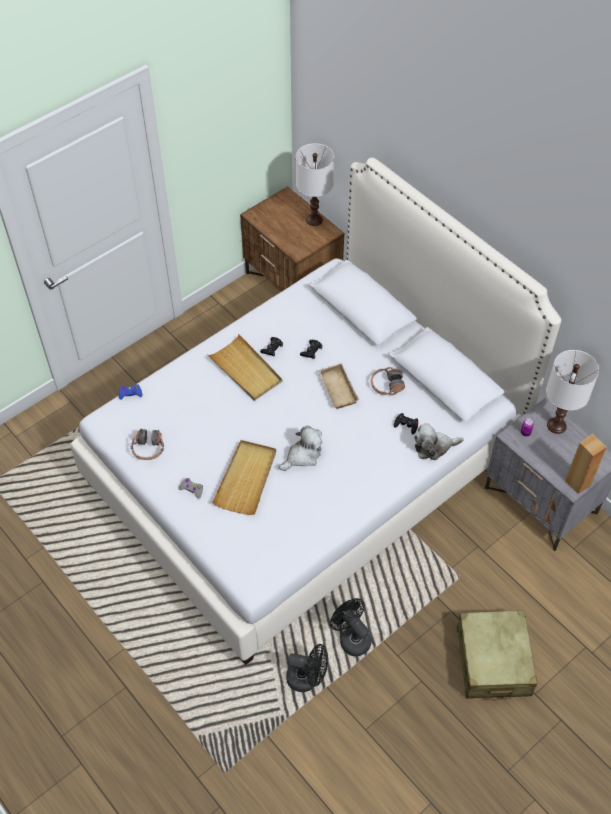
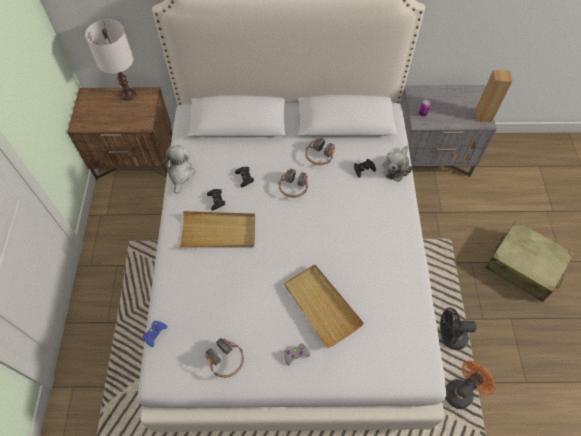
camera: 50 degrees left, 5 degrees up
(302, 456) = (333, 251): plush toy -> plush toy (180, 174)
(307, 678) = (461, 391): black fan -> orange fan
(336, 389) = (293, 187): beige tray -> headphones
(557, 425) = (430, 95): white table lamp -> none

